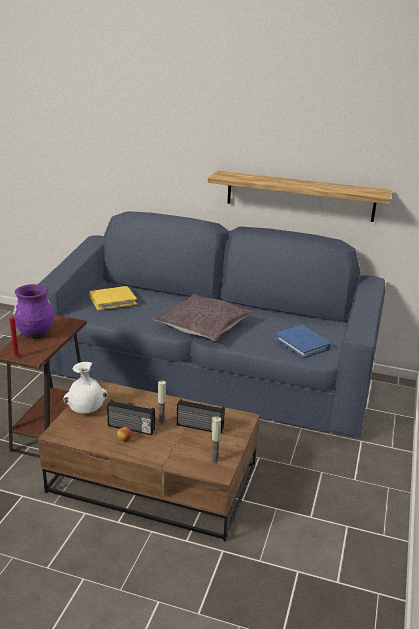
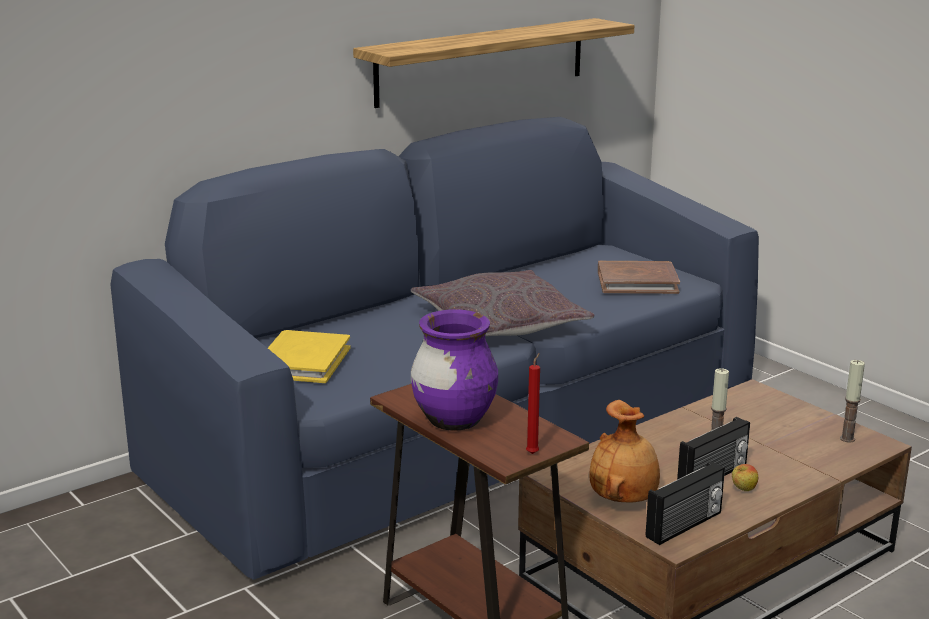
camera: 55 degrees left, 5 degrees down
(86, 410) = (624, 500): white vase -> brown vase
(199, 427) = (753, 426): radio -> radio (685, 525)
(302, 344) = (637, 282): blue book -> brown book

